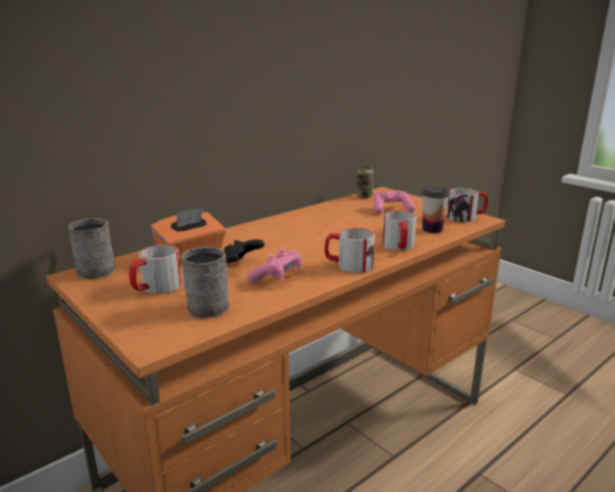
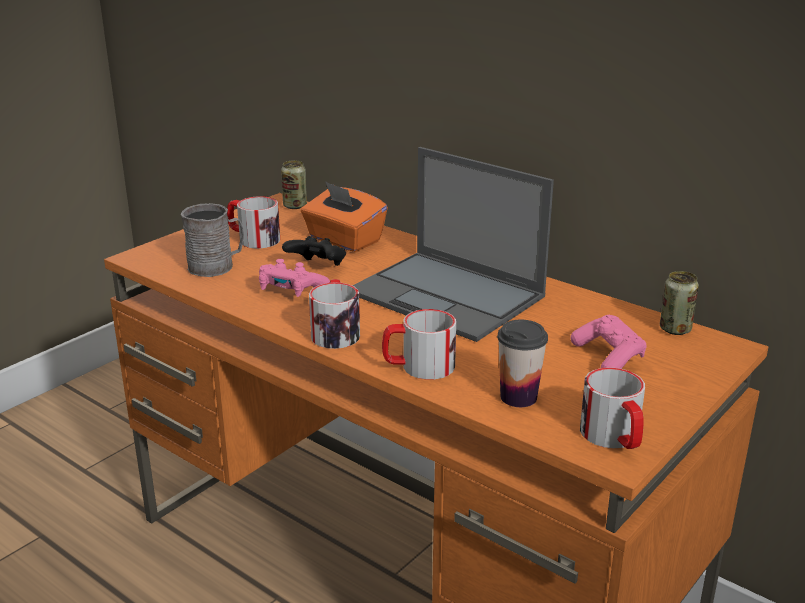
camera: 80 degrees right, 5 degrees up
(93, 269) = (295, 206): grey mug -> can
(306, 233) = (448, 295): none -> laptop

